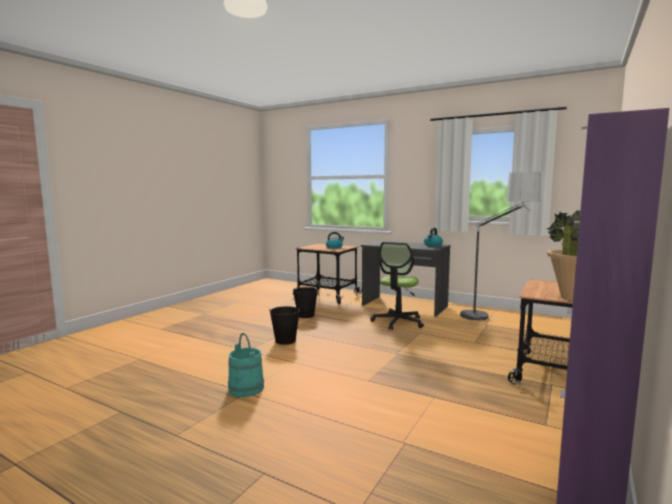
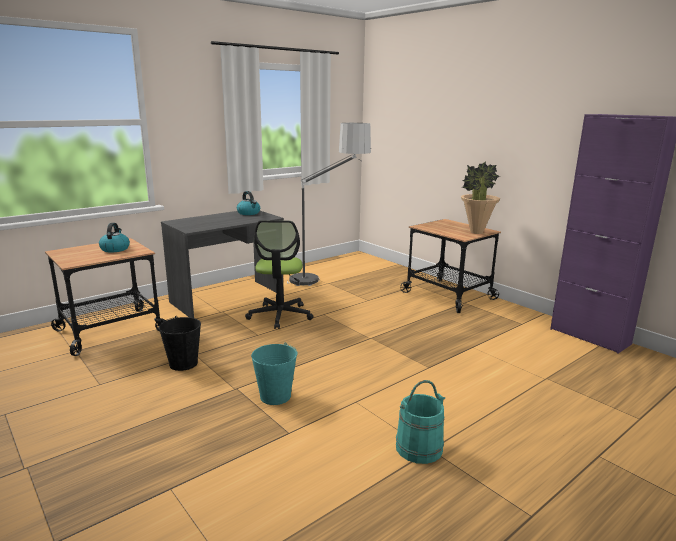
camera: 70 degrees left, 10 degrees up
(285, 340) = (275, 396): black bucket -> turquoise bucket
(398, 322) = (280, 315): office chair -> office chair turned 45 degrees clockwise

